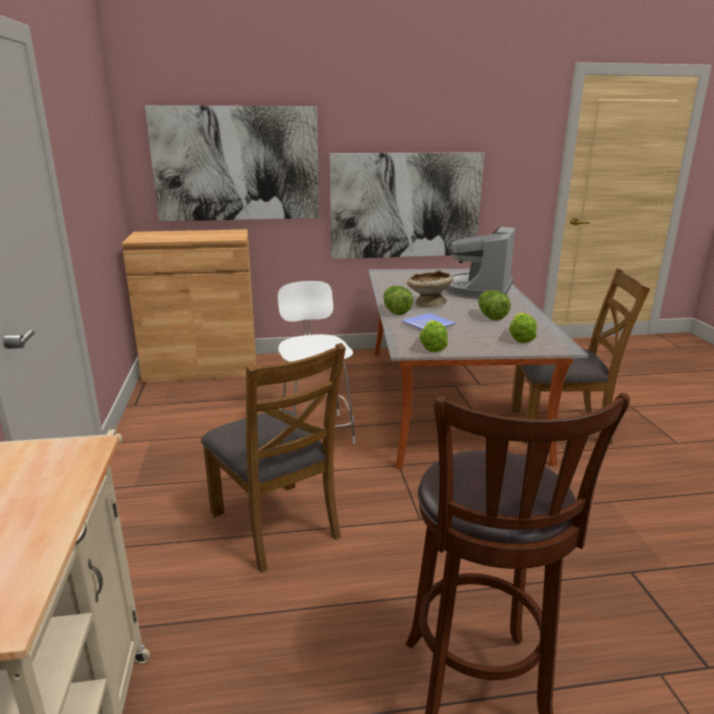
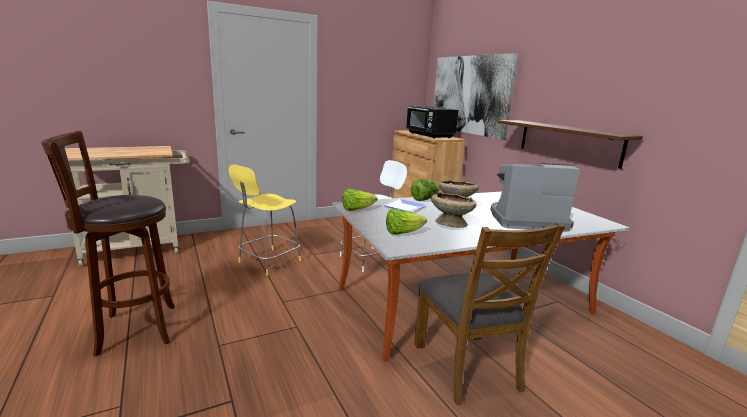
camera: 70 degrees right, 5 degrees down
(203, 236) = (429, 135): none -> black microwave
(276, 524) = (268, 262): brown chair -> yellow stool
(405, 205) = (568, 142): picture -> brown shelf
(490, 316) = (450, 224): lettuce -> beige bowl

